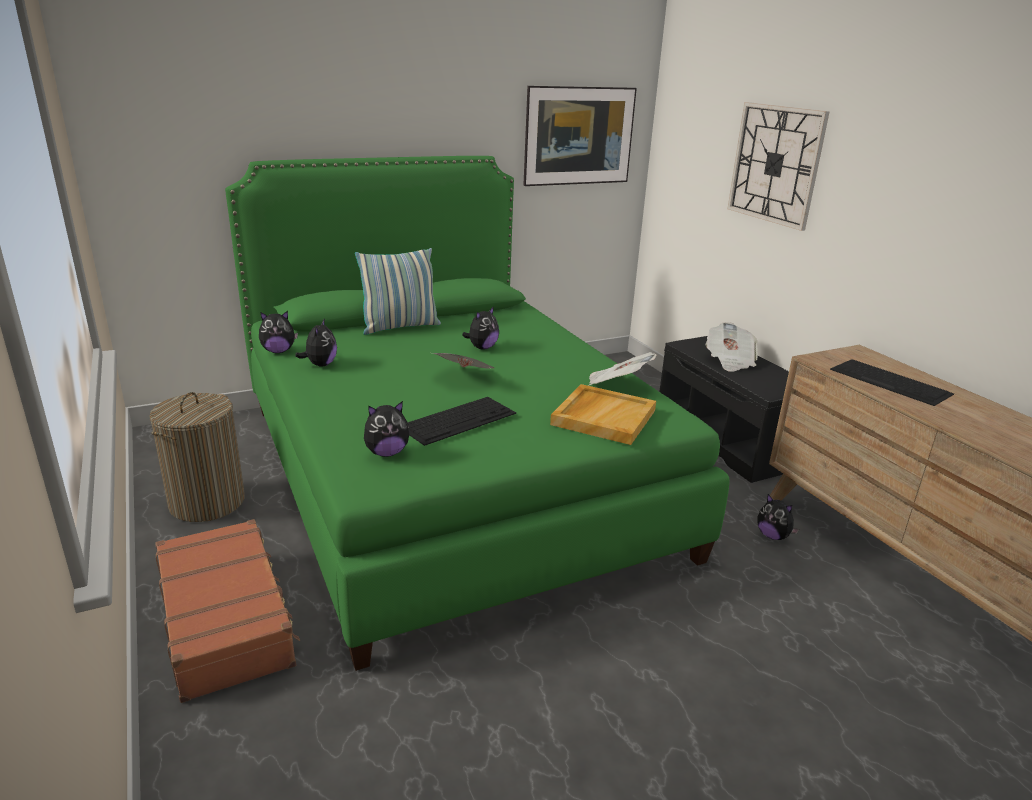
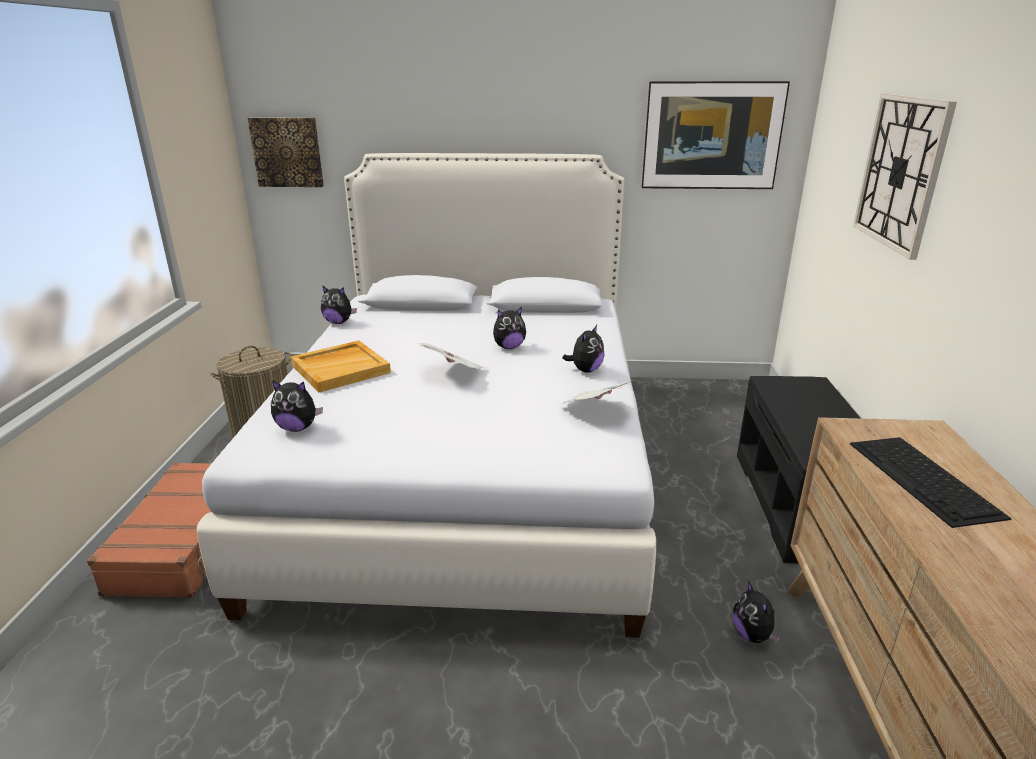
camera: 30 degrees right, 0 degrees up
(145, 162) = (287, 152): none -> picture
(320, 364) = (353, 339): plush toy -> plush toy (585, 370)
(400, 327) = (461, 316): pillow -> none
(448, 475) = (466, 467): green bed -> white bed
(458, 419) = (393, 411): keyboard -> none
(603, 417) = (534, 440): beige tray -> beige tray (341, 369)
(729, 361) = (806, 410): newspaper -> none

